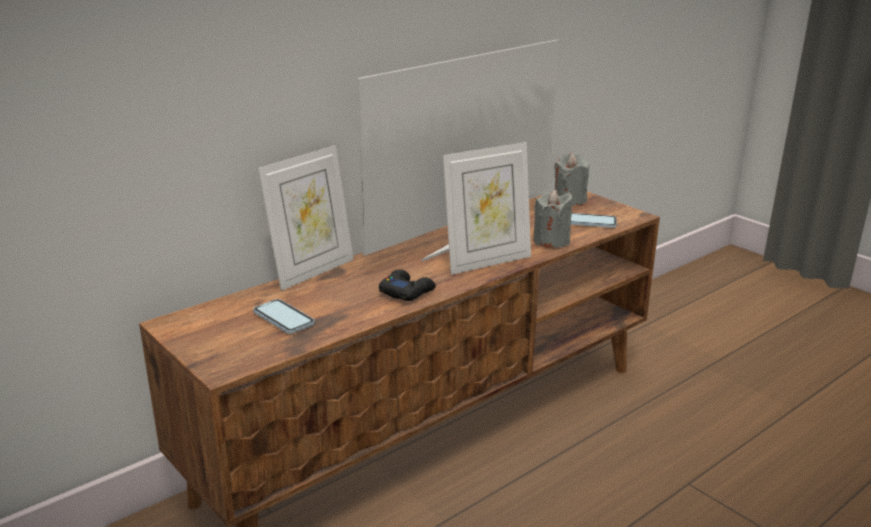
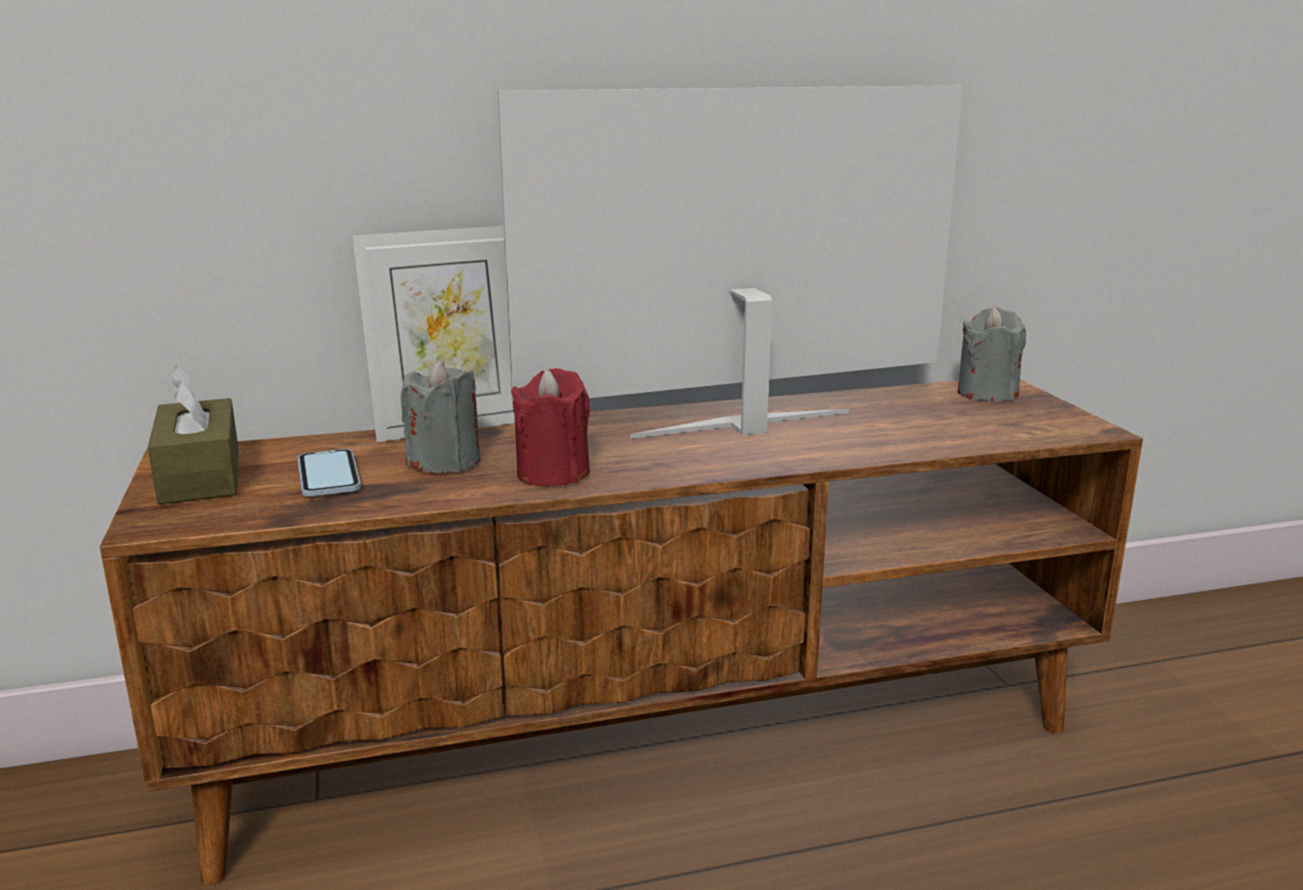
camera: 25 degrees right, 5 degrees down
(204, 334) = (200, 475): none -> brown tissue box
(406, 292) = (553, 473): black game controller -> red candle
(486, 261) = (736, 454): picture frame -> none
(551, 241) = (886, 444): grey candle -> grey candle (445, 462)
(590, 222) = (990, 427): phone -> none

